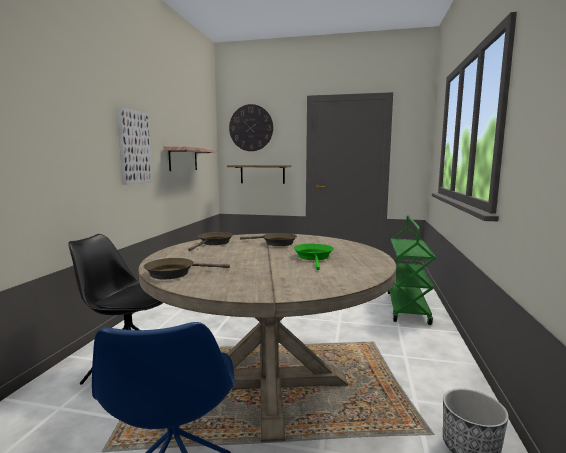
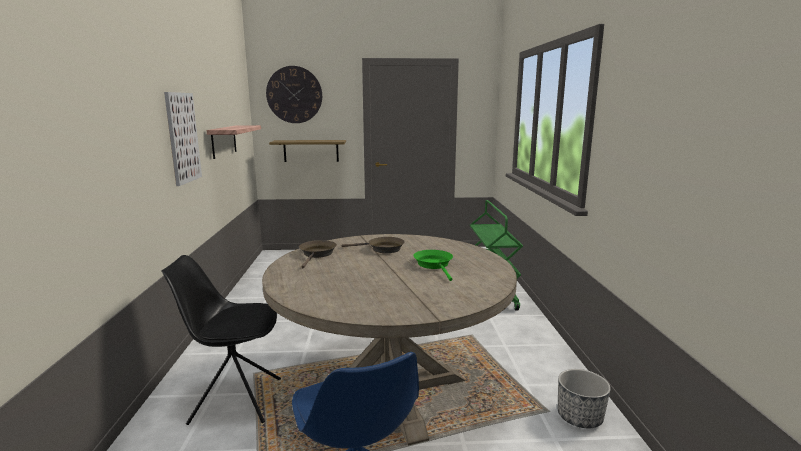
camera: 15 degrees left, 5 degrees up
(174, 273) = (316, 299): brown frying pan -> none

